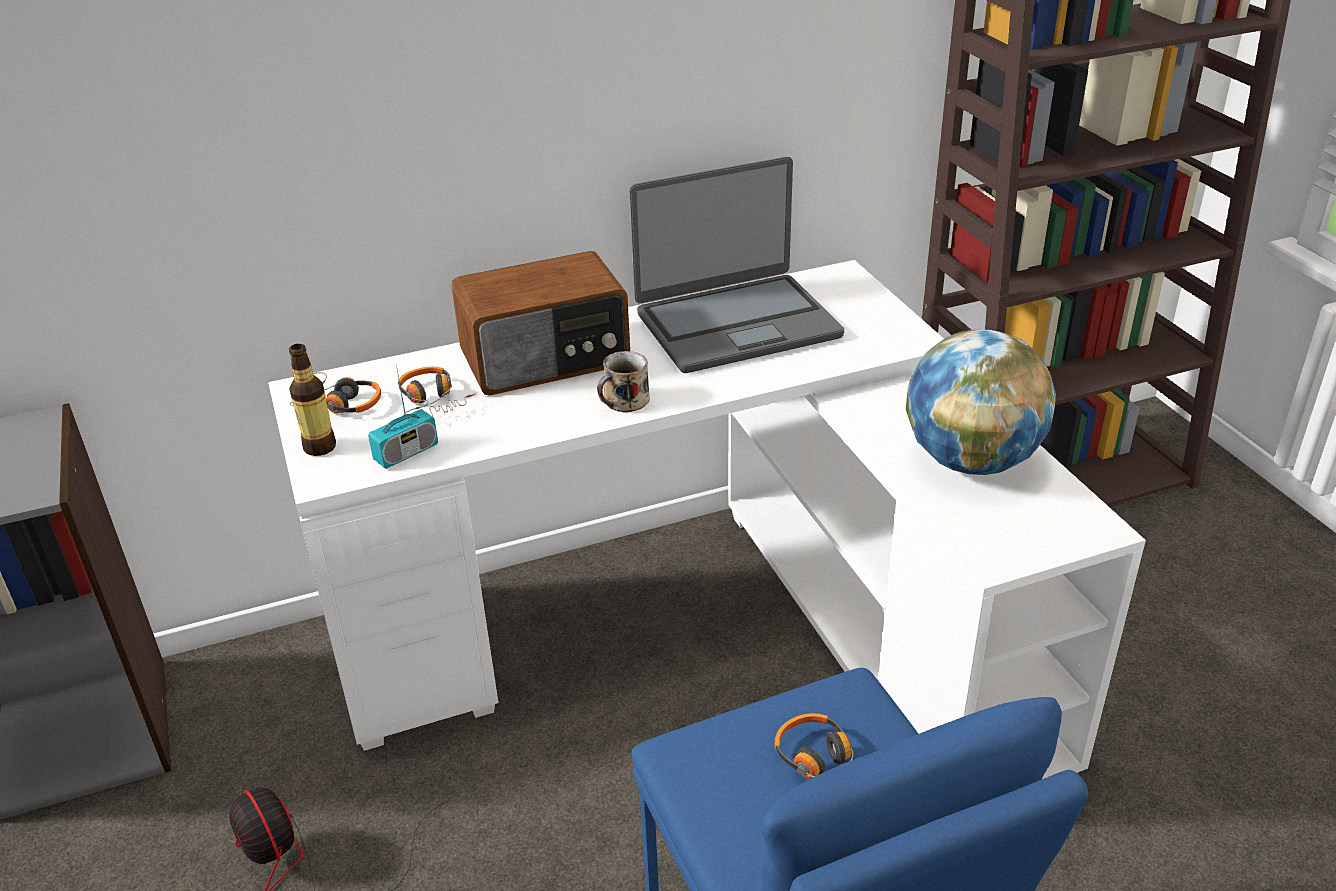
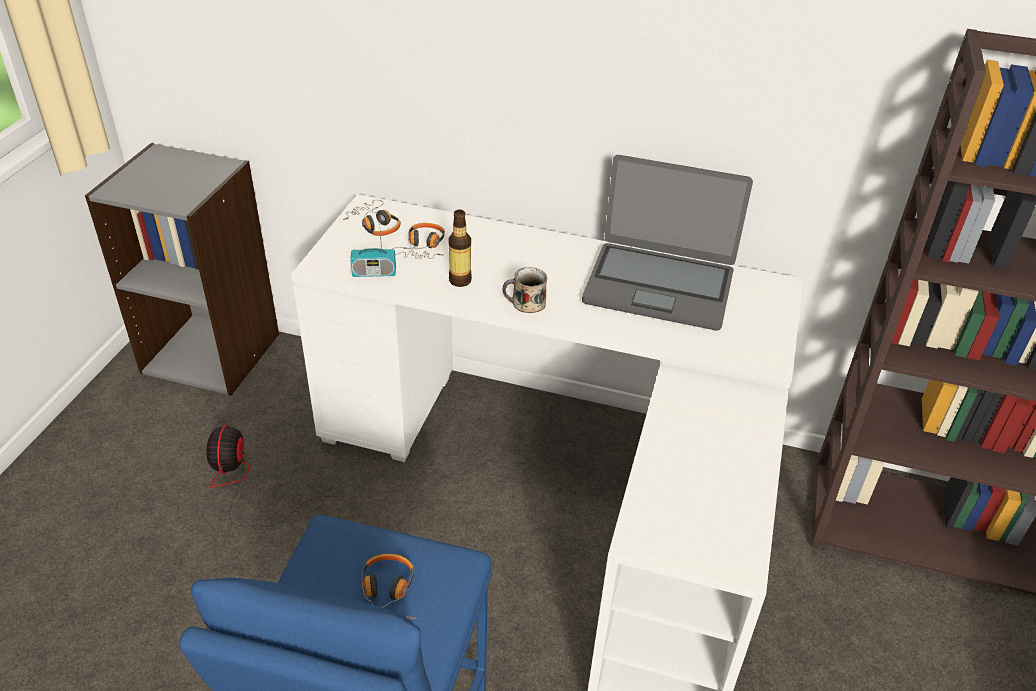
camera: 35 degrees right, 5 degrees up
(320, 447) = (337, 246): bottle -> bottle (460, 280)
(546, 359) = (514, 253): radio -> none
(971, 460) = (711, 465): globe -> none

